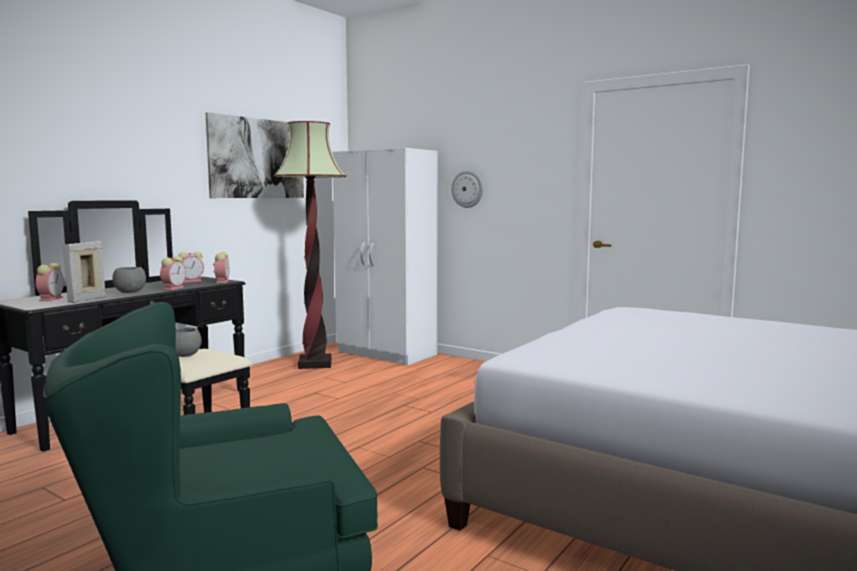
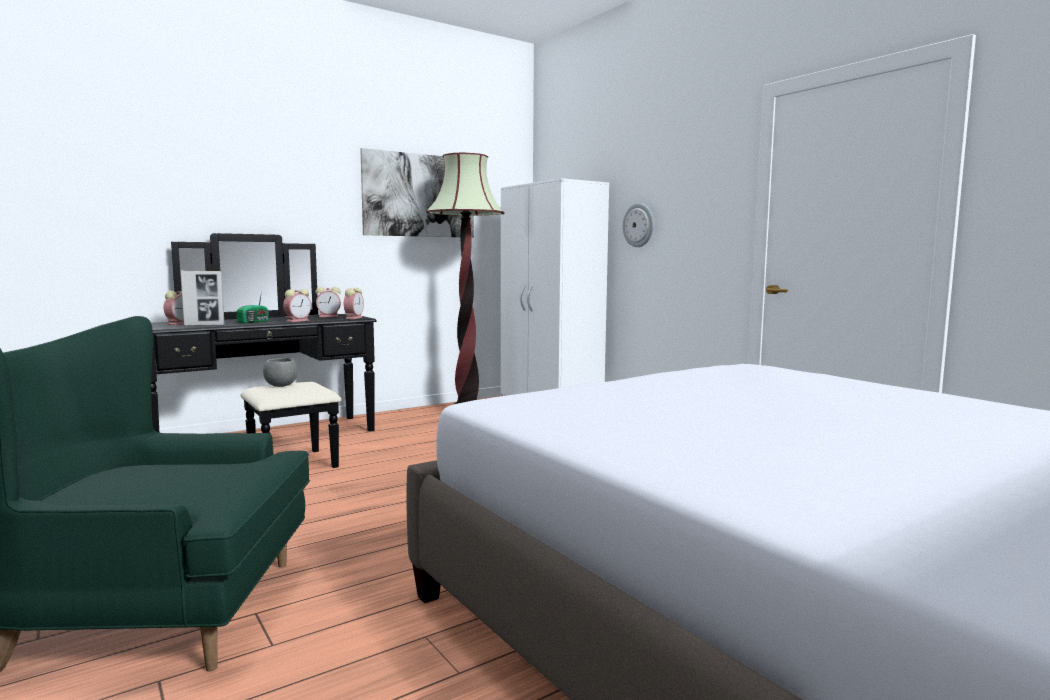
camera: 20 degrees right, 0 degrees up
(87, 299) = (204, 325): picture frame -> picture frame turned 150 degrees counterclockwise
(130, 292) = (254, 322): grey bowl -> radio

